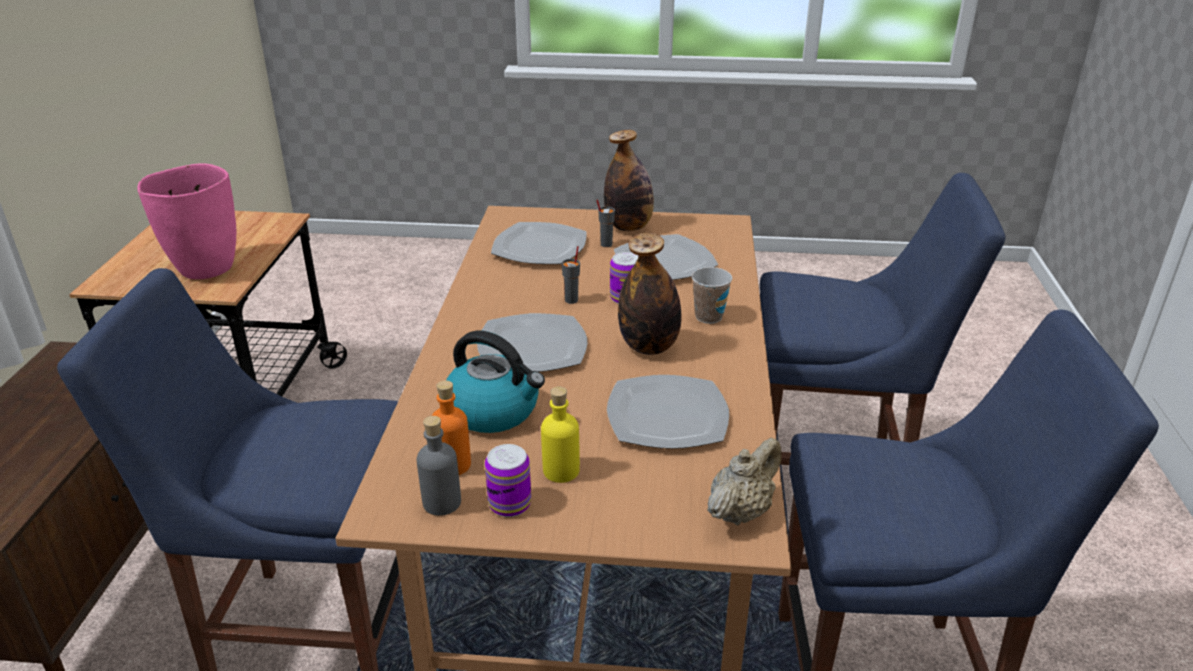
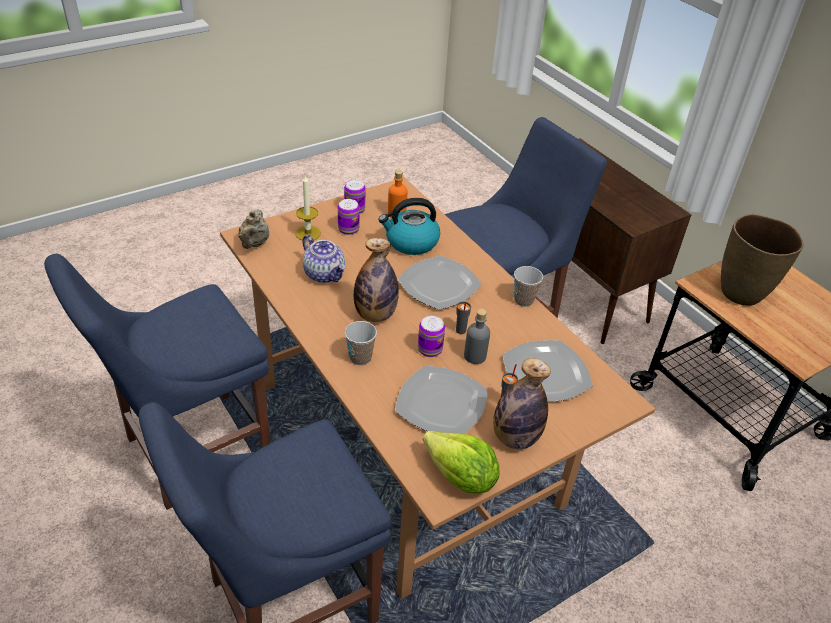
camera: 140 degrees right, 10 degrees up
(205, 268) = (742, 293): pink vase -> brown vase
(441, 502) = (382, 200): grey bottle -> grey bottle (475, 356)
(463, 299) = (523, 300): none -> cup
(561, 471) = (348, 229): yellow bottle -> can
(634, 492) = (308, 233): none -> candle
(666, 416) = (325, 274): plate -> teapot
(702, 224) = (460, 478): none -> lettuce

